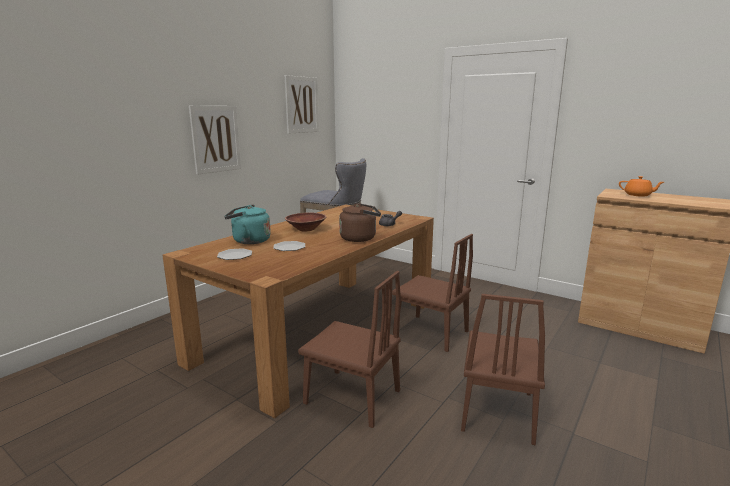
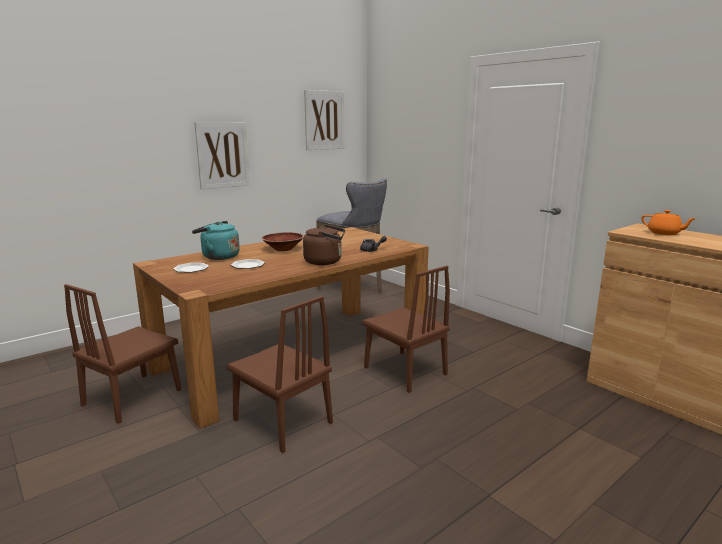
camera: 15 degrees right, 0 degrees up
(497, 410) = (420, 458): brown chair -> brown chair (132, 397)

